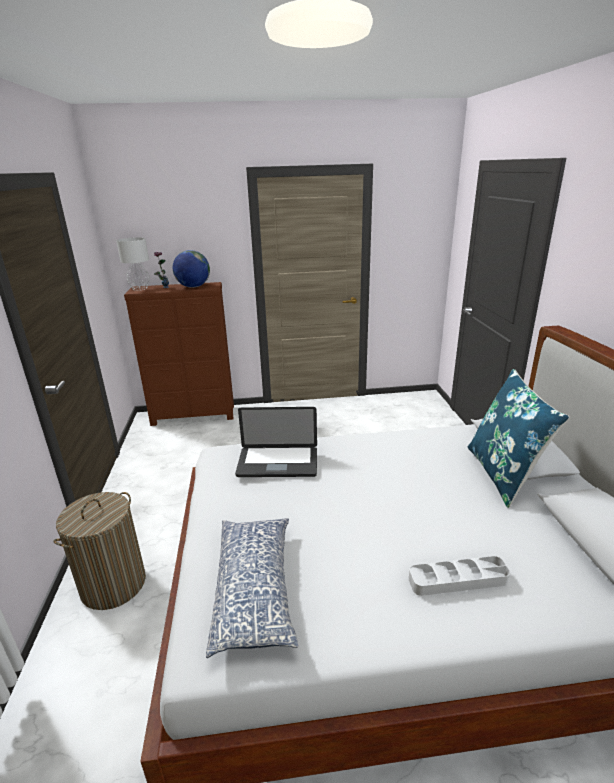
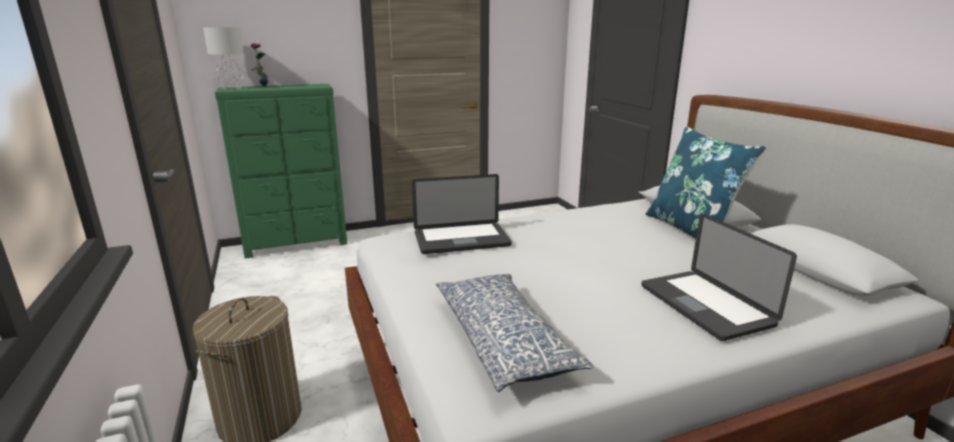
camera: 15 degrees left, 5 degrees down
(193, 287) = (298, 86): globe -> none
(194, 416) = (297, 245): brown dresser -> green dresser
(457, 580) = (705, 305): grey tray -> laptop

